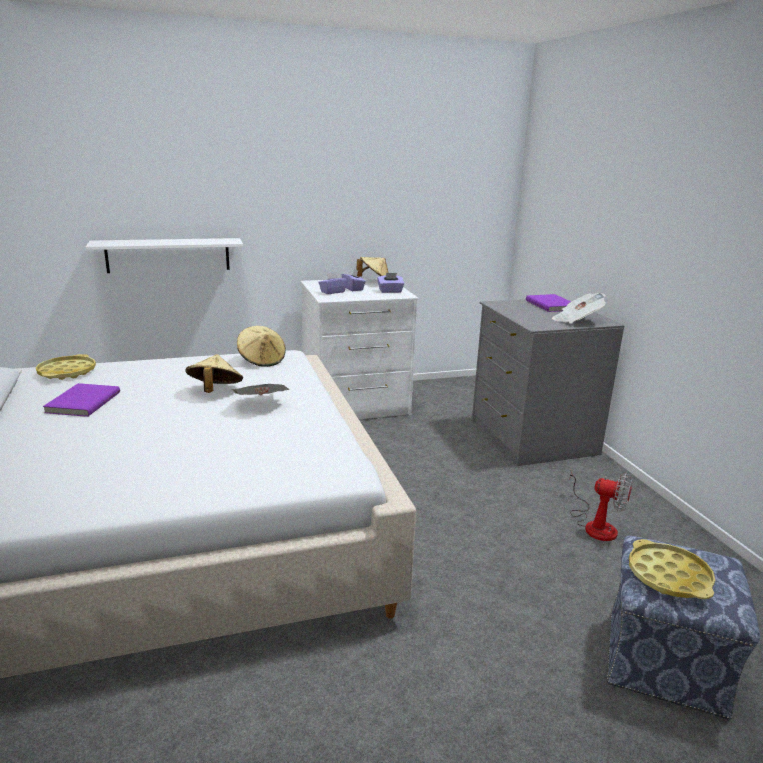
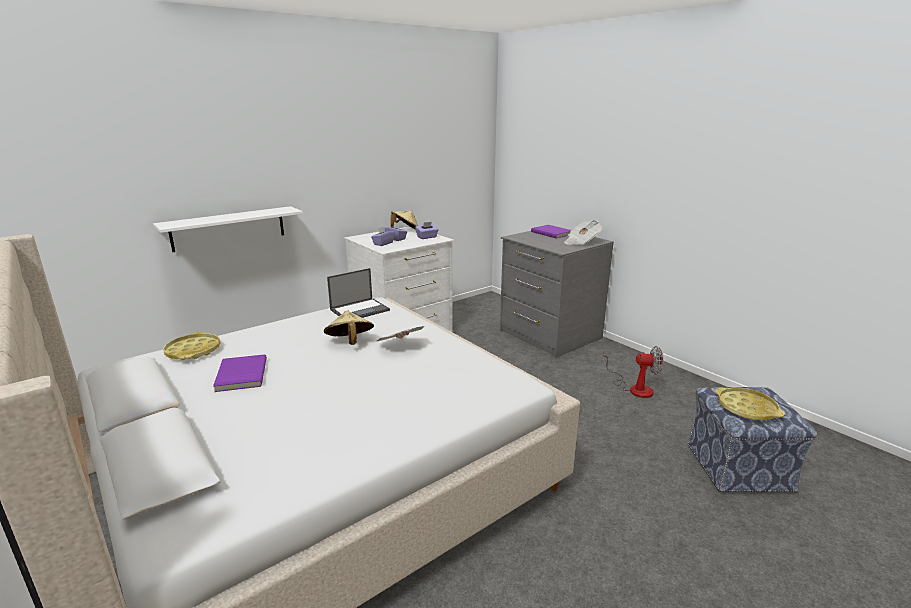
camera: 20 degrees left, 0 degrees up
(262, 360) = (360, 310): beige hat -> laptop

